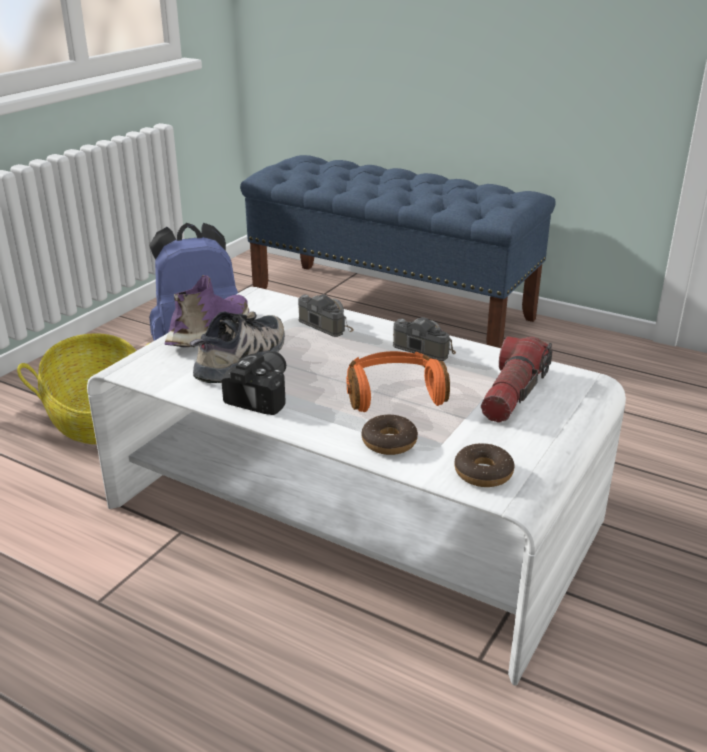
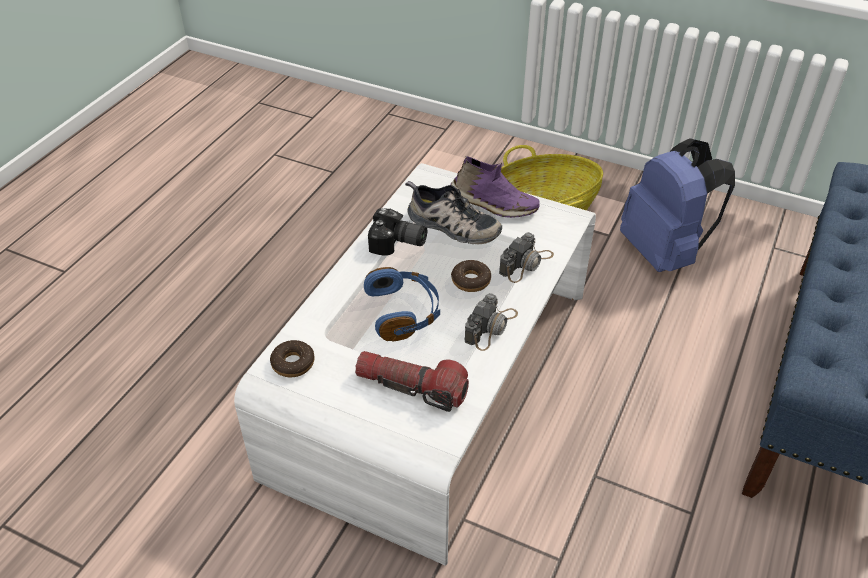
camera: 85 degrees right, 15 degrees up
(389, 442) = (333, 312): donut -> donut (471, 280)
(394, 394) = (404, 312): orange headphones -> blue headphones

